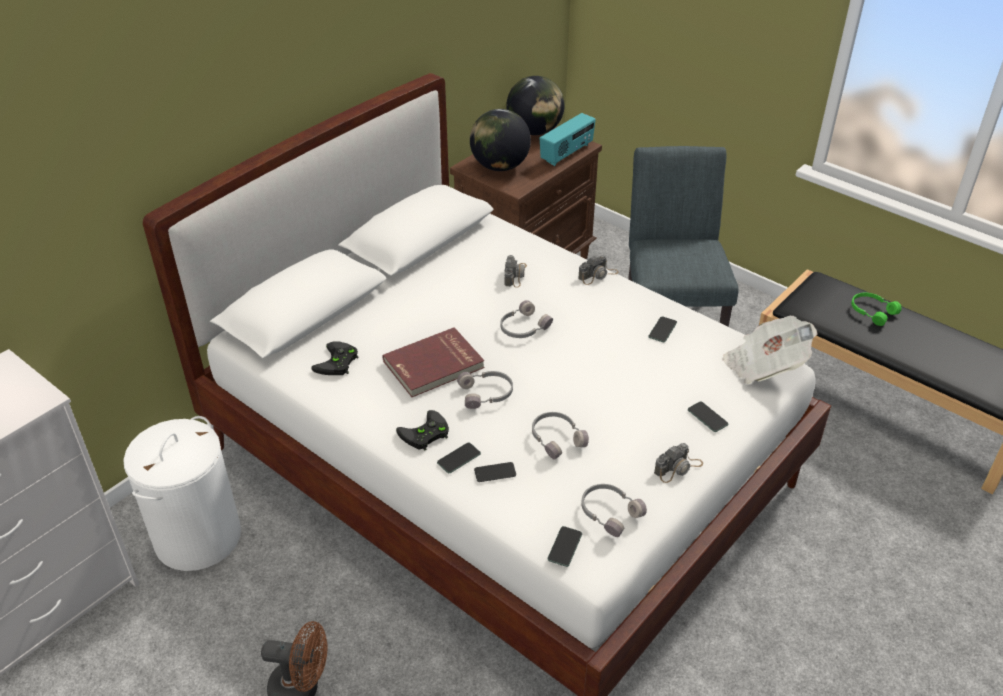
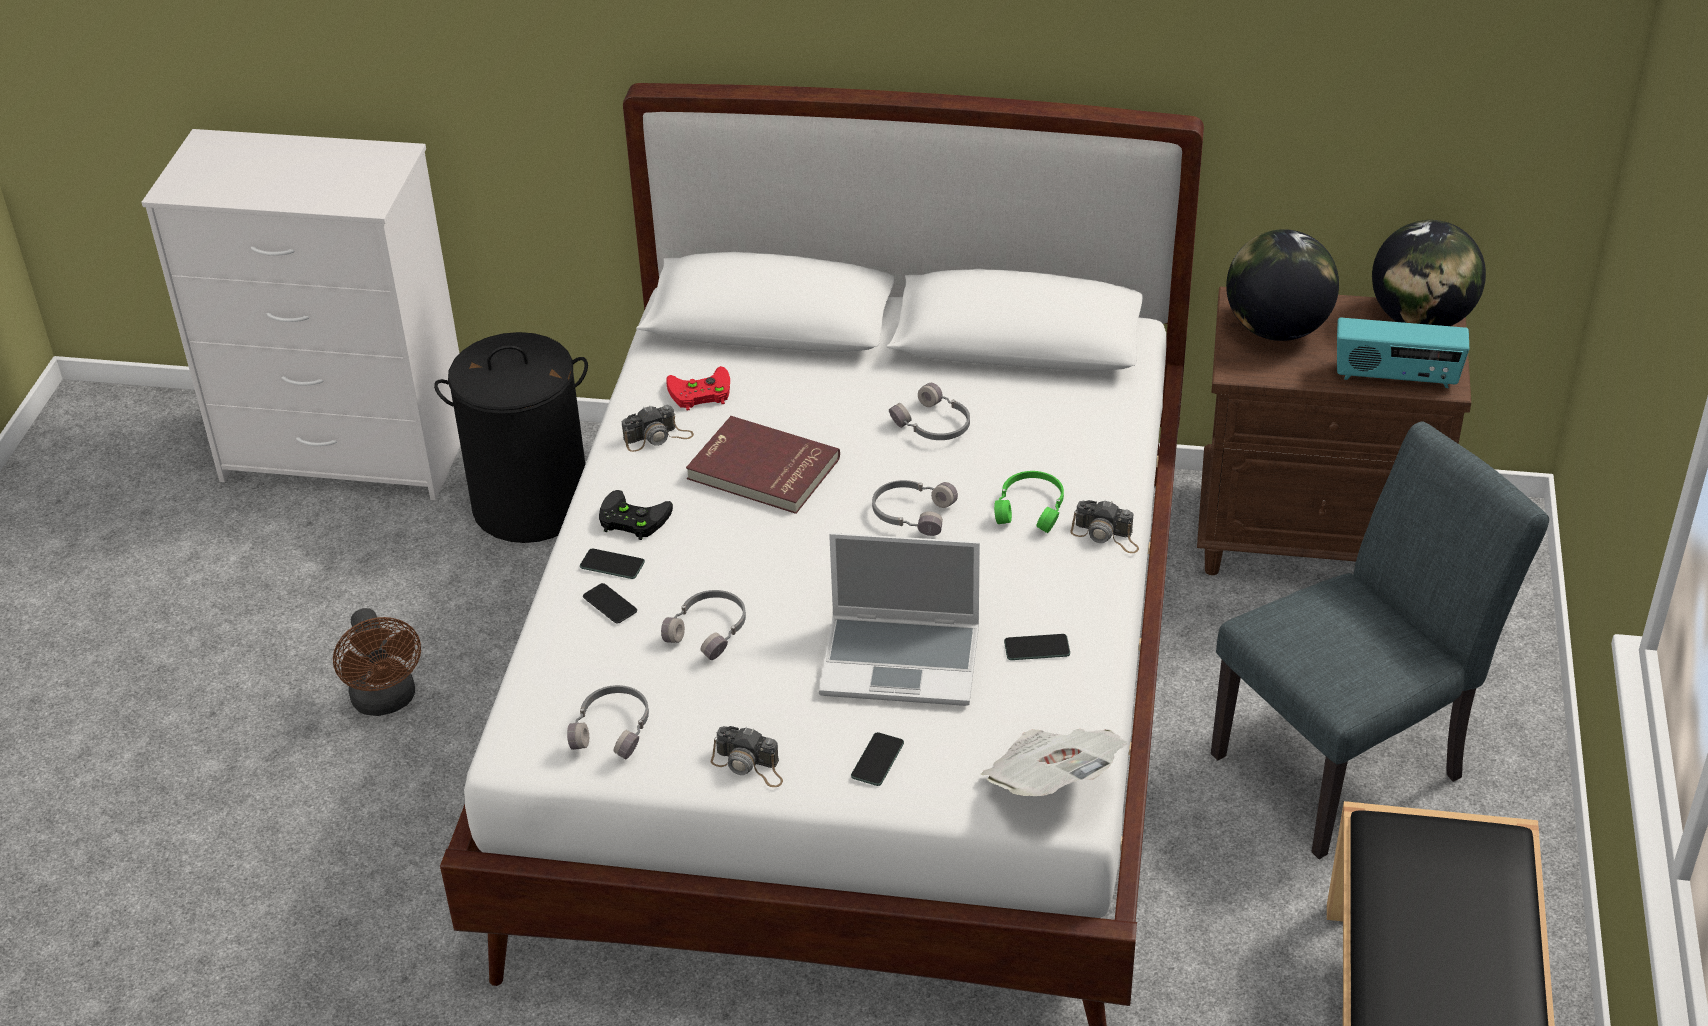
camera: 60 degrees right, 0 degrees up
(198, 536) = (532, 505): white laundry basket -> black laundry basket
(337, 363) = (698, 393): black game controller -> red game controller
(486, 394) = (746, 537): grey headphones -> grey headphones (933, 425)
(515, 275) = (1024, 458): camera -> camera (658, 437)
(564, 547) = (529, 712): phone -> none
(636, 378) = (903, 661): none -> laptop
(872, 311) = (1472, 934): green headphones -> green headphones (1031, 508)

